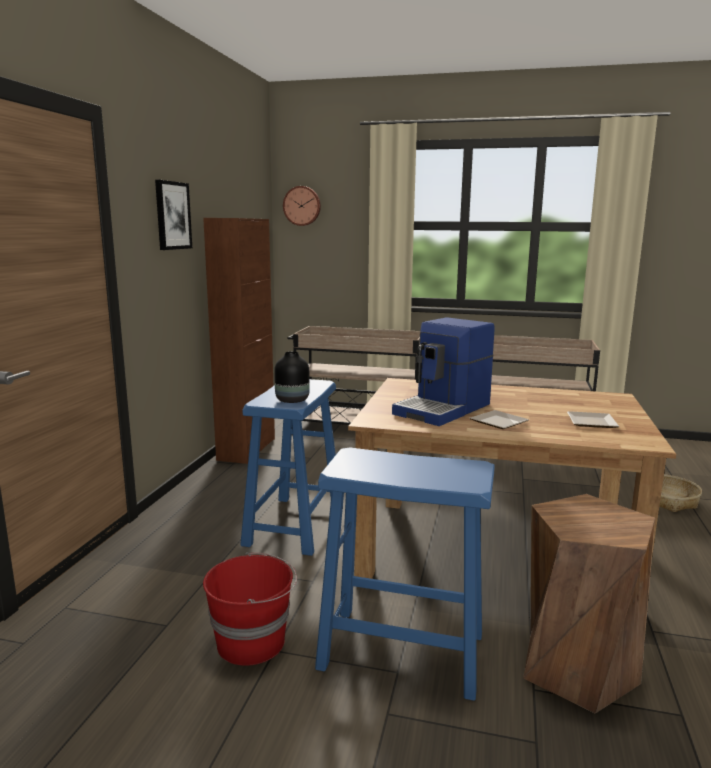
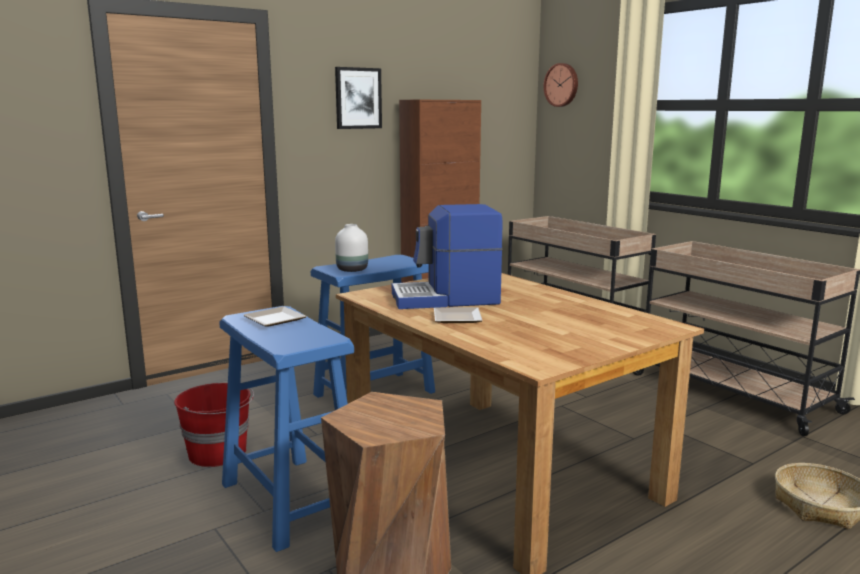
camera: 40 degrees right, 0 degrees up
(292, 400) = (352, 270): black vase -> white vase
(590, 423) = (545, 338): plate -> plate (272, 319)

